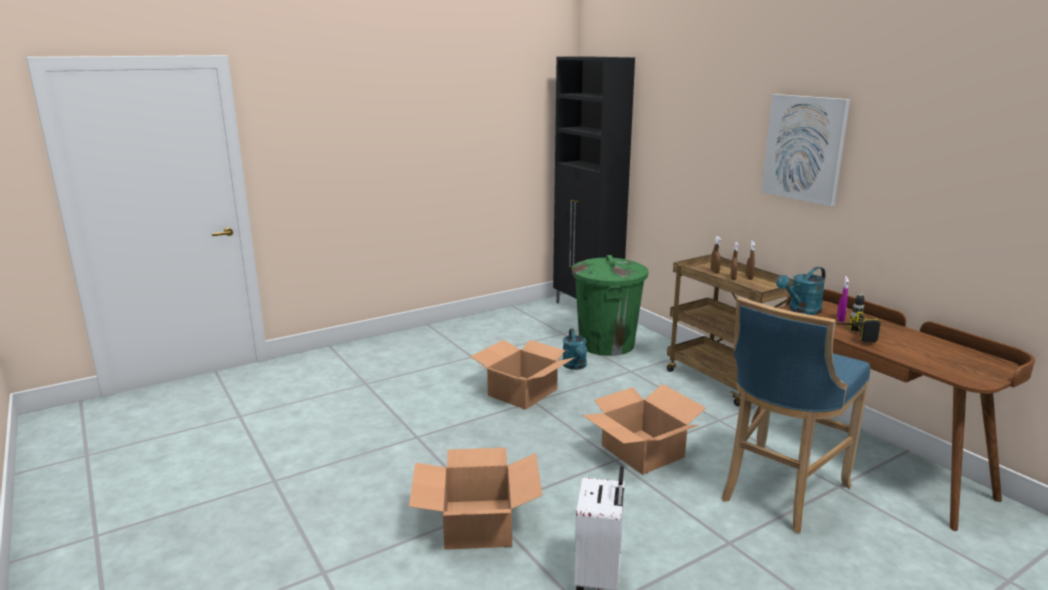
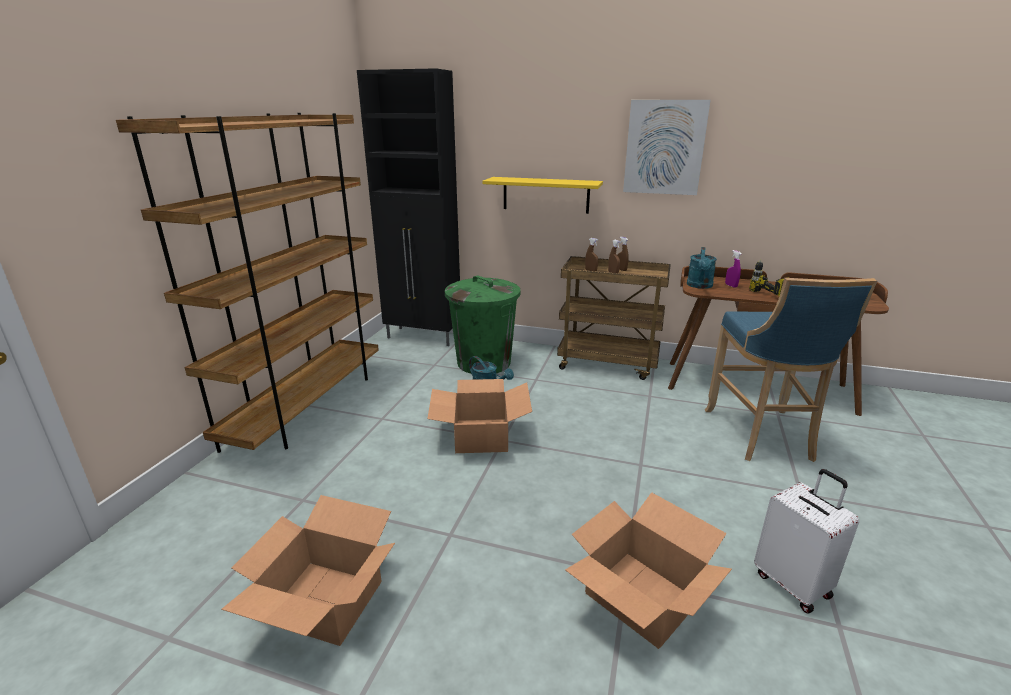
camera: 40 degrees left, 5 degrees up
(438, 332) = (307, 405): none -> brown bookcase
(642, 452) = (645, 447): cardboard box -> cardboard box (324, 602)
(698, 185) = (545, 195): none -> yellow shelf

